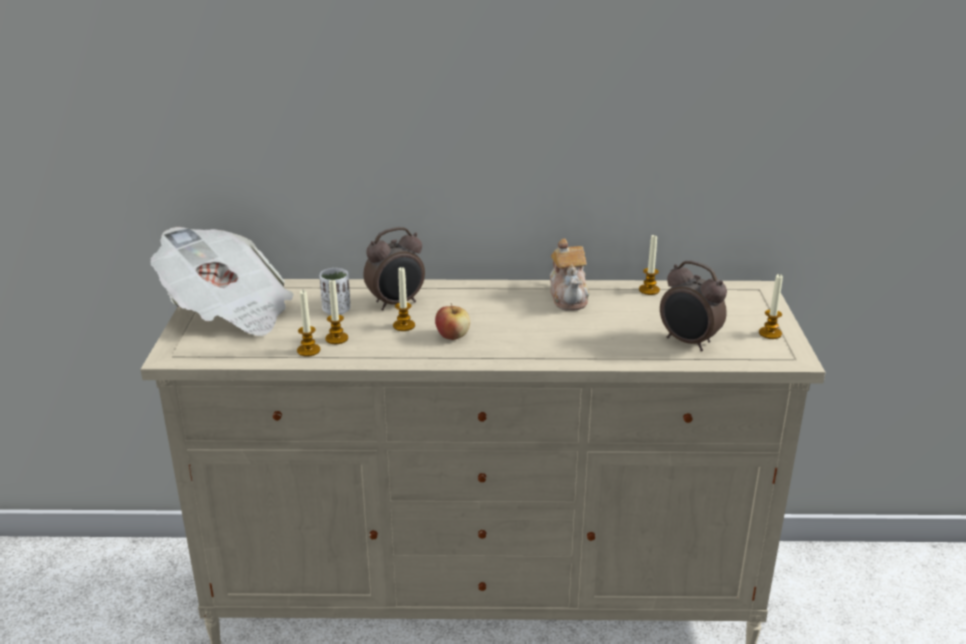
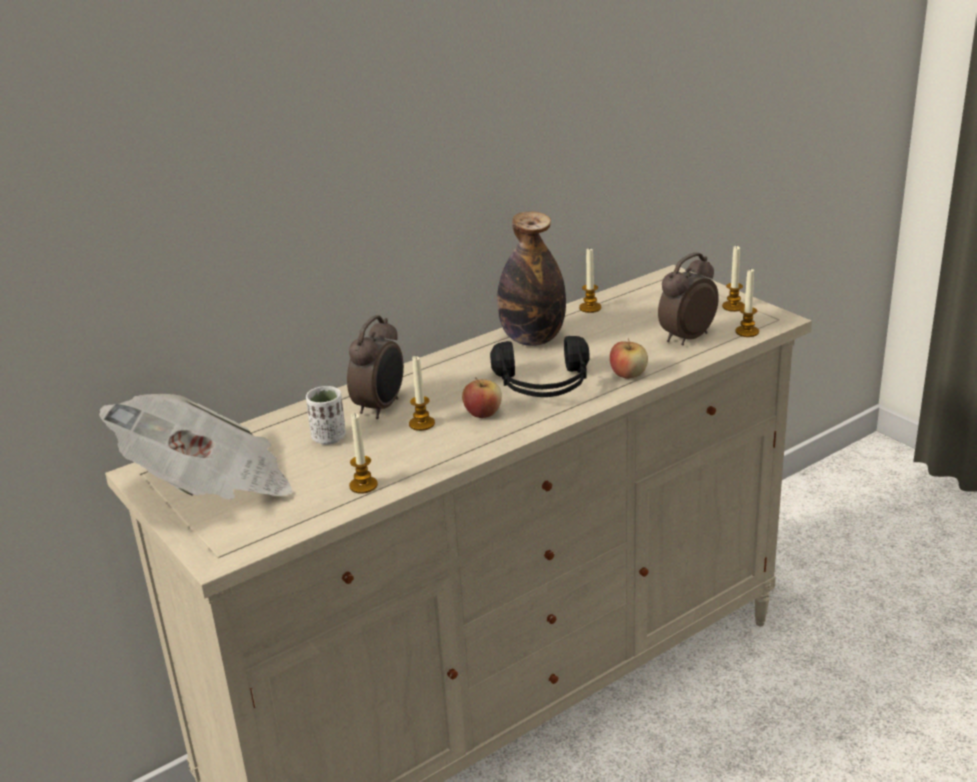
camera: 35 degrees left, 0 degrees up
(336, 338) = (374, 463): candle -> candle (747, 332)
(524, 334) = (544, 385): none -> black headphones
(569, 297) = (532, 339): teapot -> bottle
(598, 352) = (628, 375): none -> apple
(688, 342) = (685, 338): alarm clock -> alarm clock turned 135 degrees clockwise

